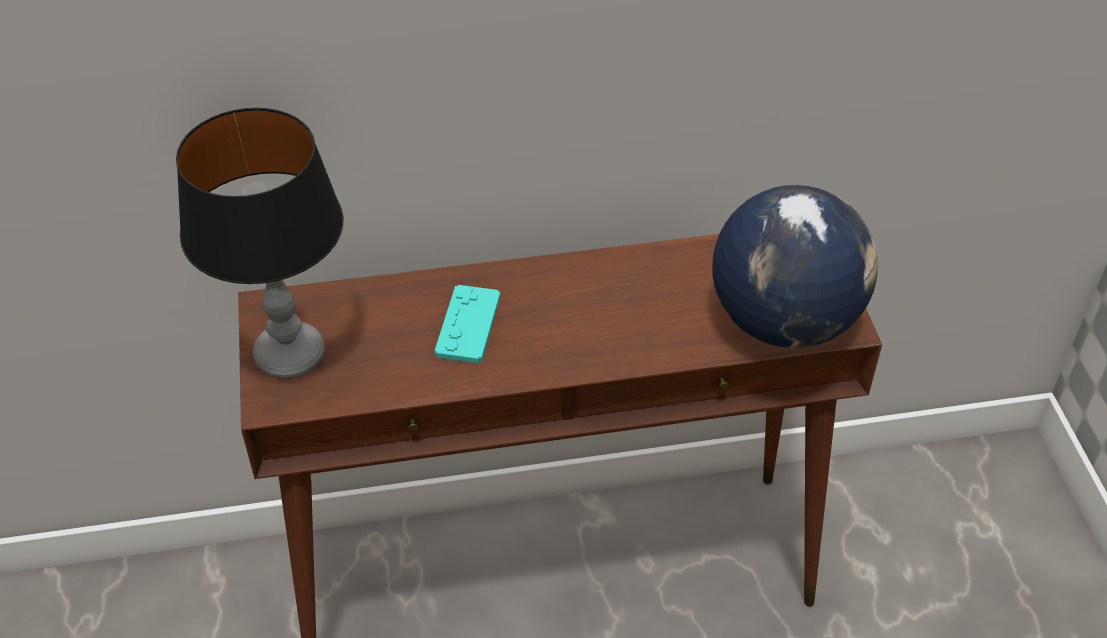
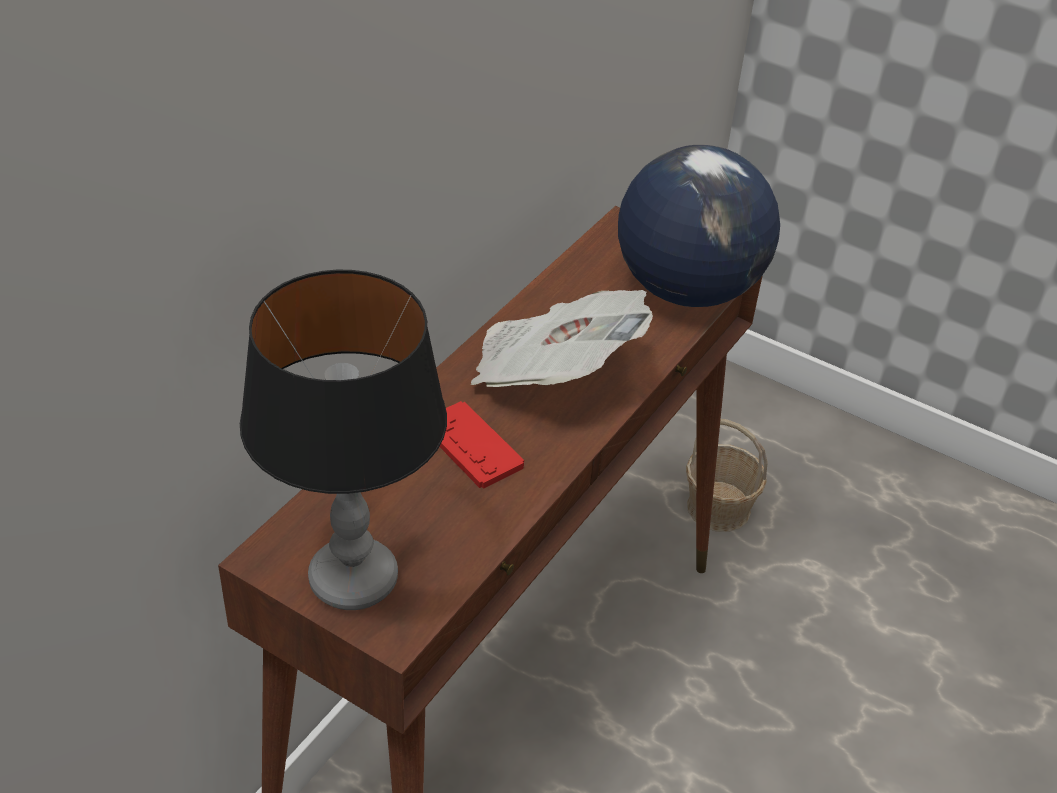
camera: 50 degrees left, 5 degrees down
(468, 325) = (471, 446): turquoise game controller -> red game controller
(591, 314) = (553, 373): none -> newspaper
(885, 569) = (718, 508): none -> basket

